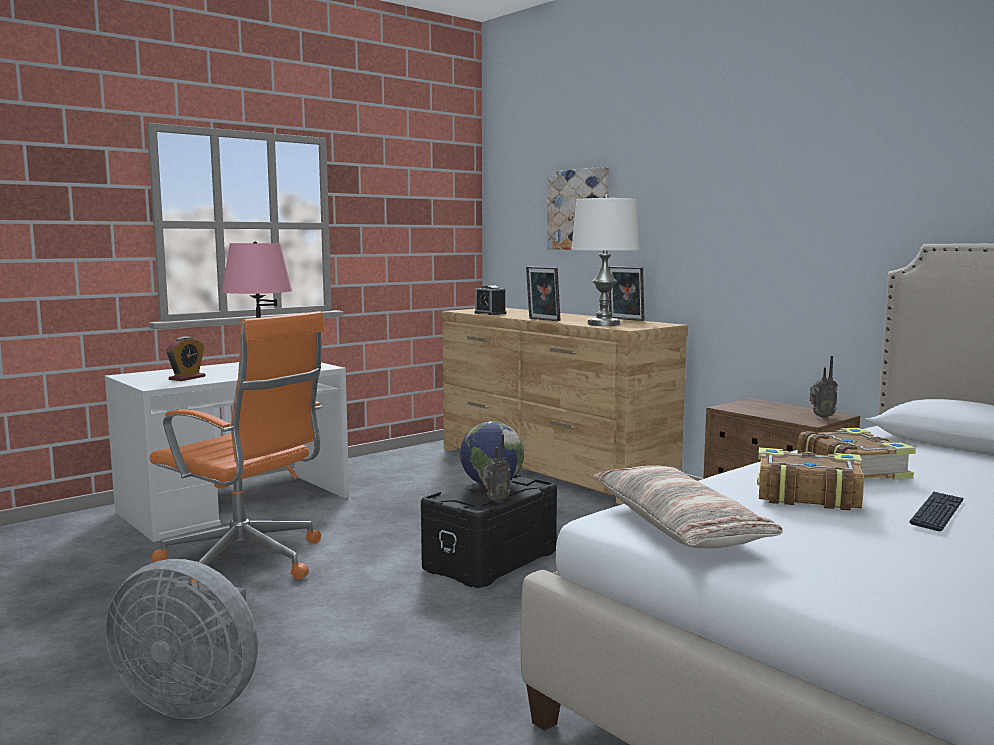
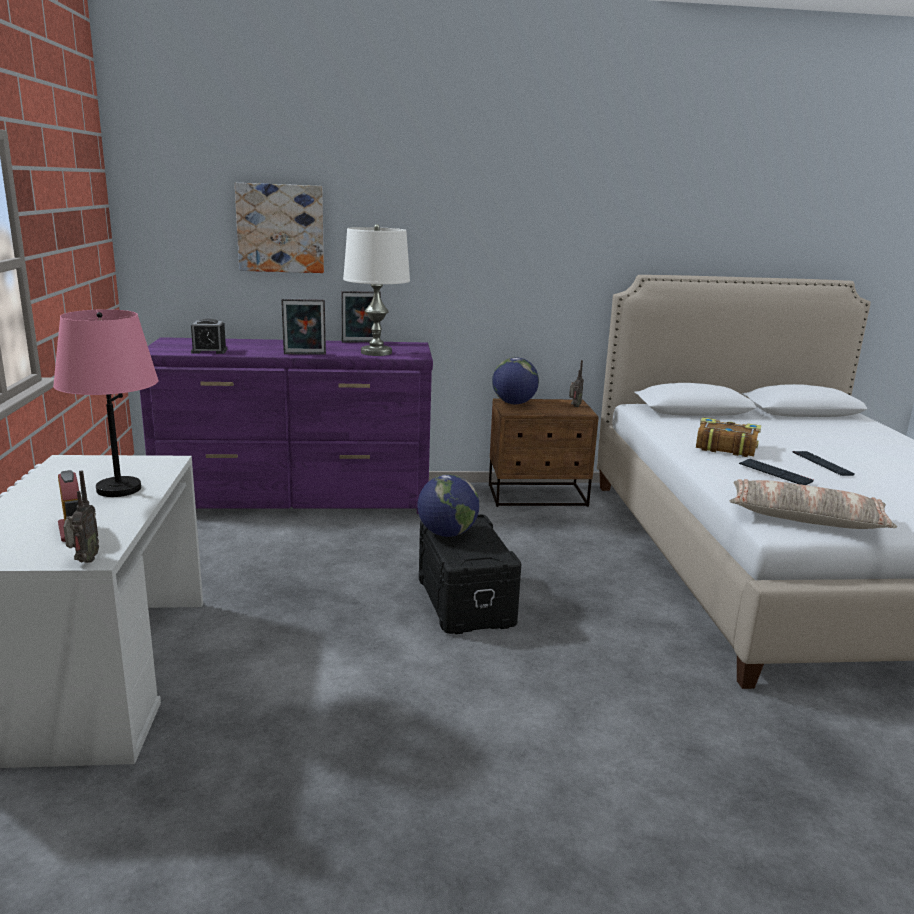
camera: 55 degrees left, 10 degrees up
(193, 701) = (599, 835): grey fan -> none
(246, 563) = (301, 717): orange office chair -> none
(495, 501) = (491, 547): radio -> radio (84, 561)
(551, 467) = (297, 499): brown dresser -> purple dresser
(757, 403) = (514, 403): none -> globe
(805, 495) = (774, 473): book -> keyboard

